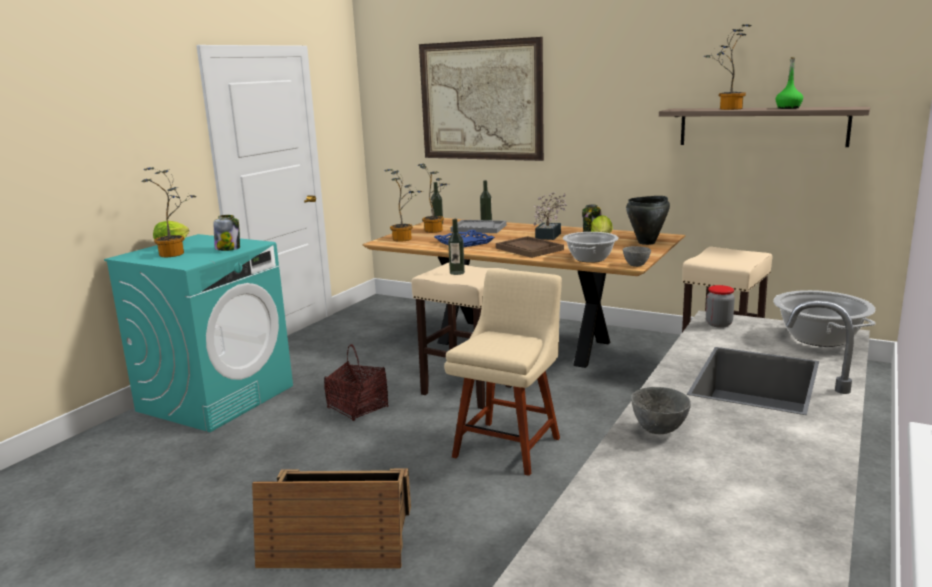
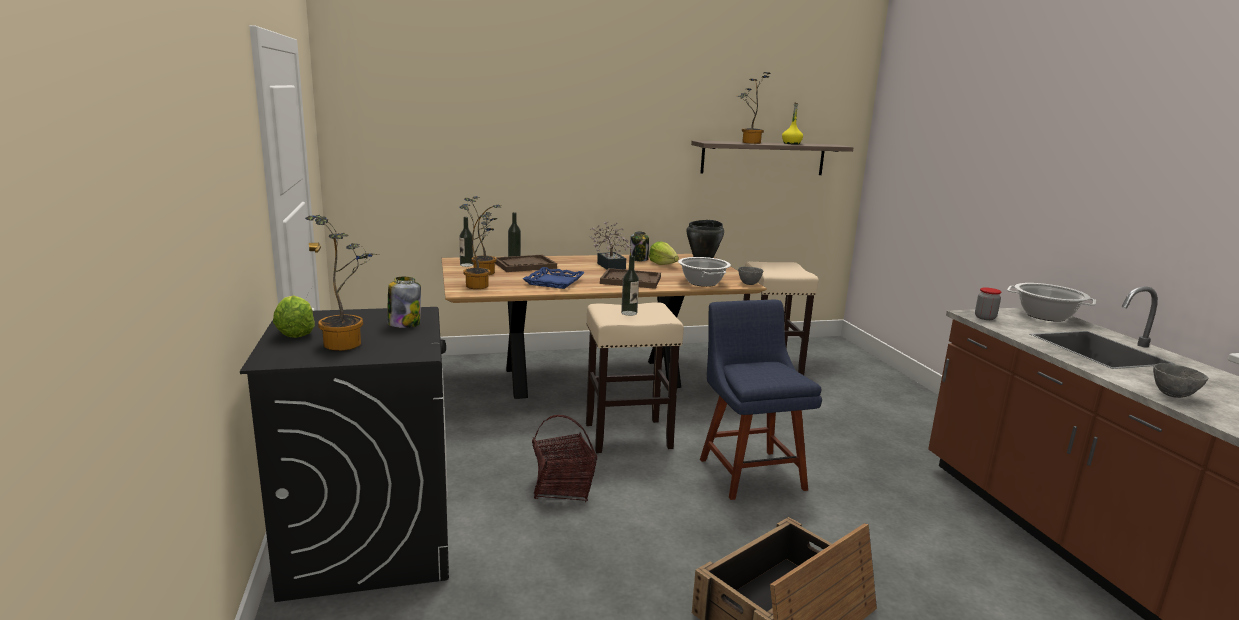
camera: 45 degrees left, 0 degrees up
(216, 398) = (370, 538): turquoise washing machine -> black washing machine
(478, 228) = (525, 265): grey tray -> brown tray
(480, 101) = (495, 124): picture -> none
(509, 444) = (749, 471): beige chair -> blue chair
(788, 108) = (791, 143): green bottle -> yellow bottle

